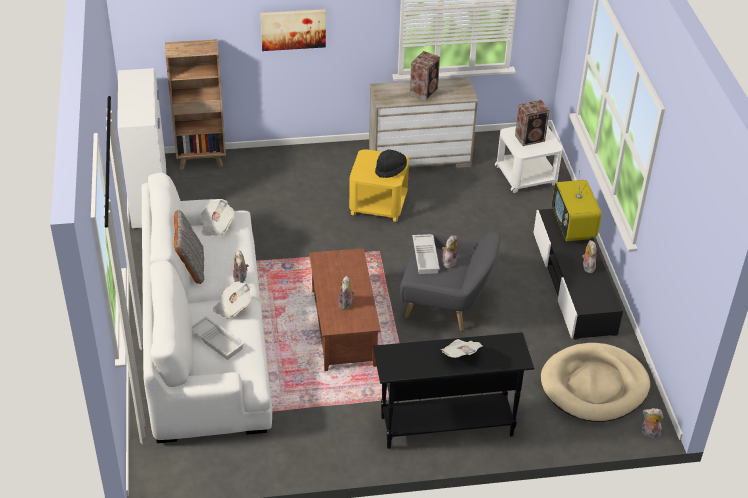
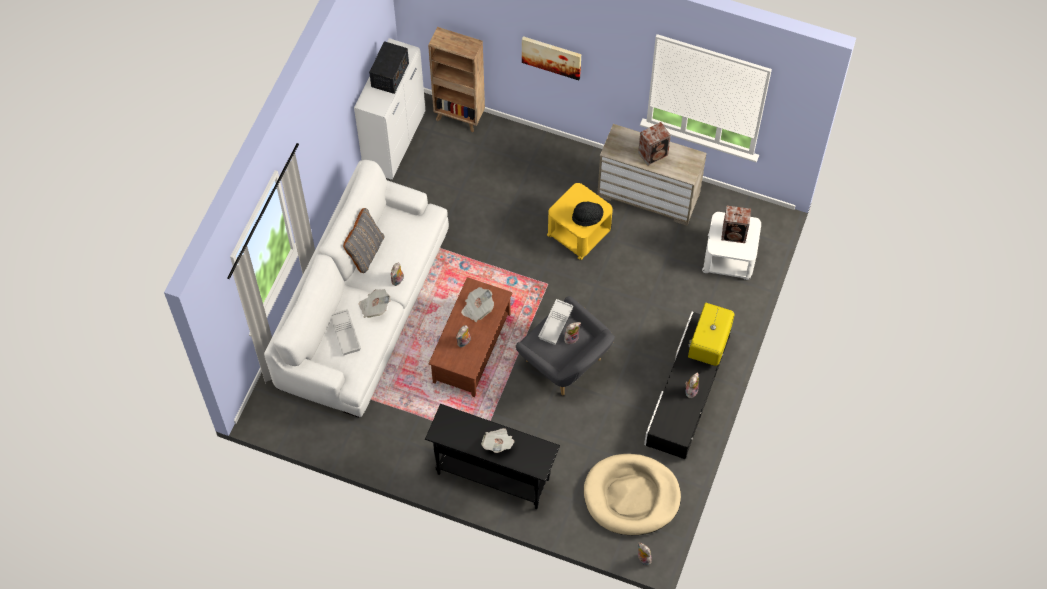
camera: 30 degrees right, 20 degrees up
(138, 94) = (390, 75): none -> radio
(216, 226) = (407, 218): newspaper -> newspaper (477, 308)

